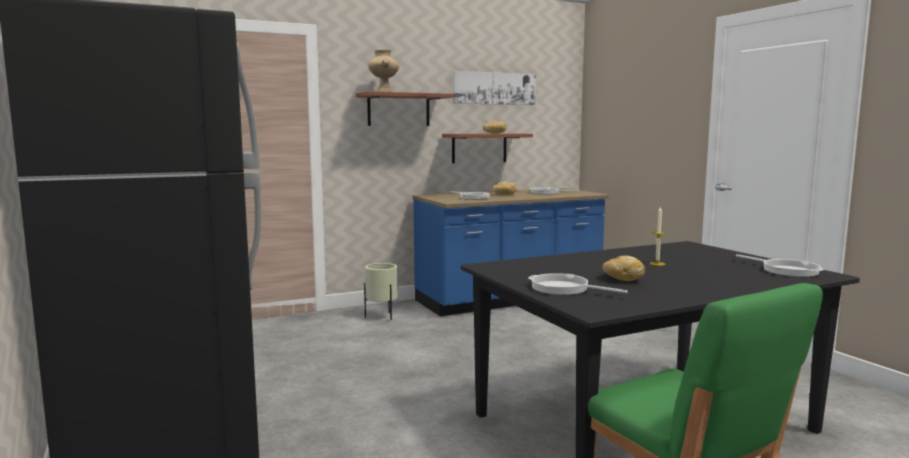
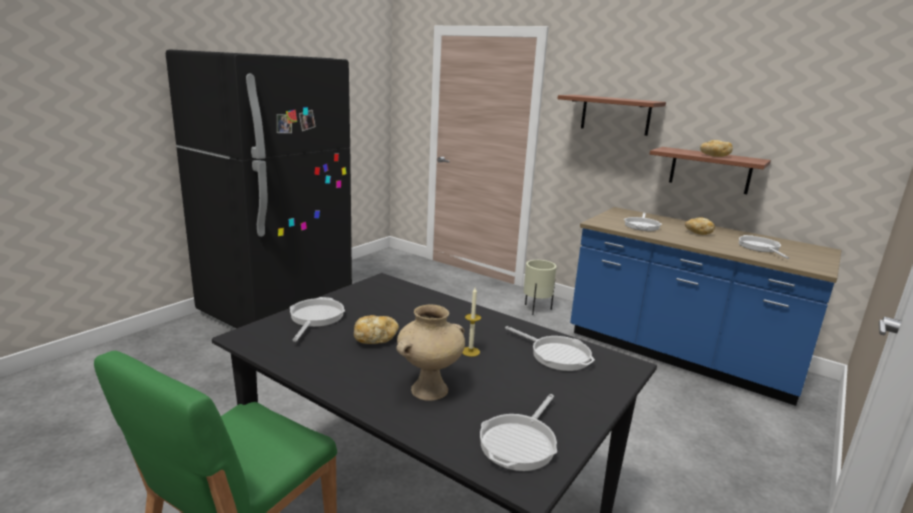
camera: 60 degrees right, 10 degrees up
(383, 92) = (585, 96): beige vase -> beige vase (429, 389)
(494, 88) = (748, 97): picture -> none
(669, 251) = (556, 355): none -> frying pan

